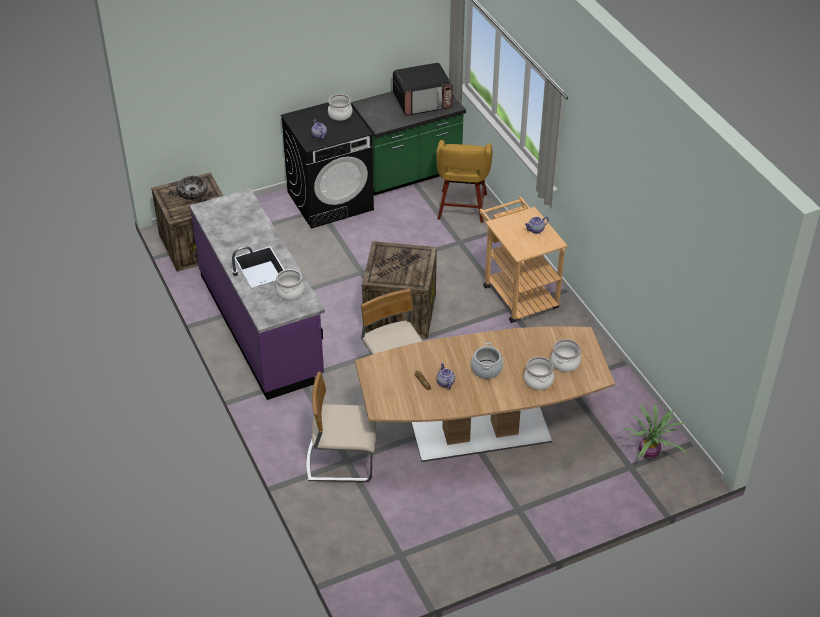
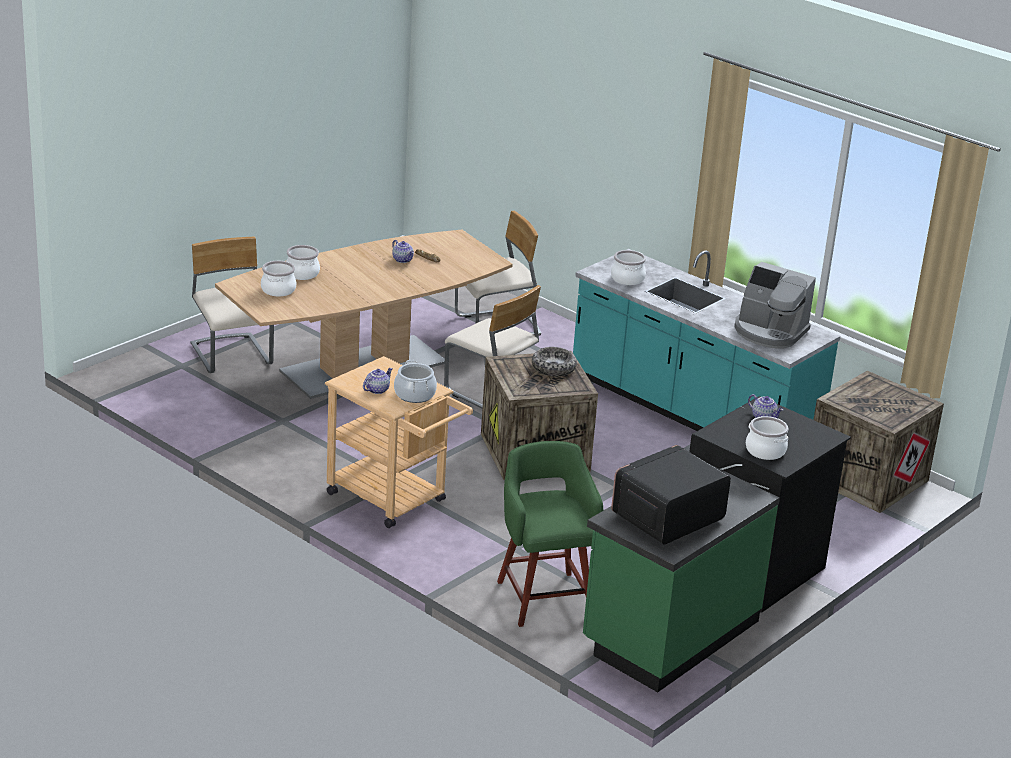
camera: 155 degrees right, 15 degrees down
(192, 191) = (886, 407): bowl -> bowl (553, 368)
(235, 217) = (769, 332): none -> coffee machine
(261, 325) = (691, 413): purple counter -> turquoise counter
(461, 208) = (544, 597): yellow stool -> green stool
(486, 369) = (364, 274): cooking pot -> cooking pot (414, 395)
(585, 470) = (232, 356): none -> beige chair
(649, 454) = (162, 378): potted plant -> none

